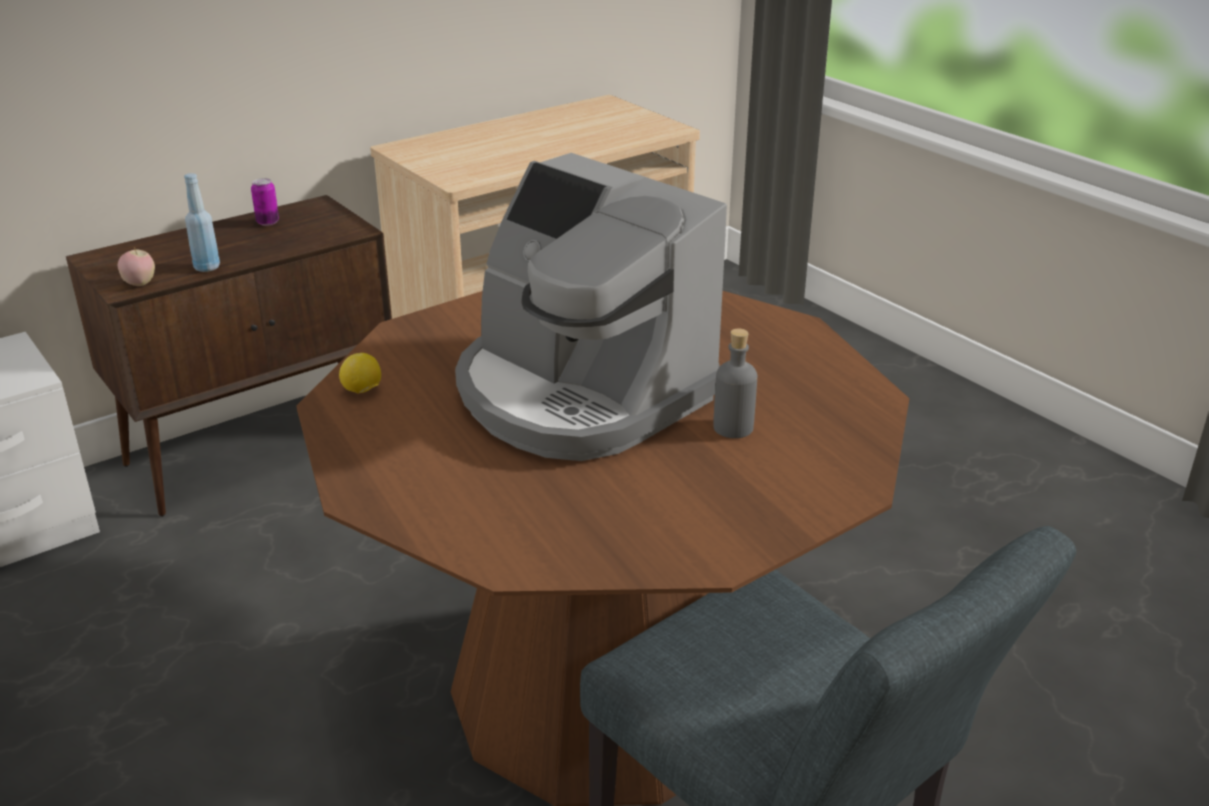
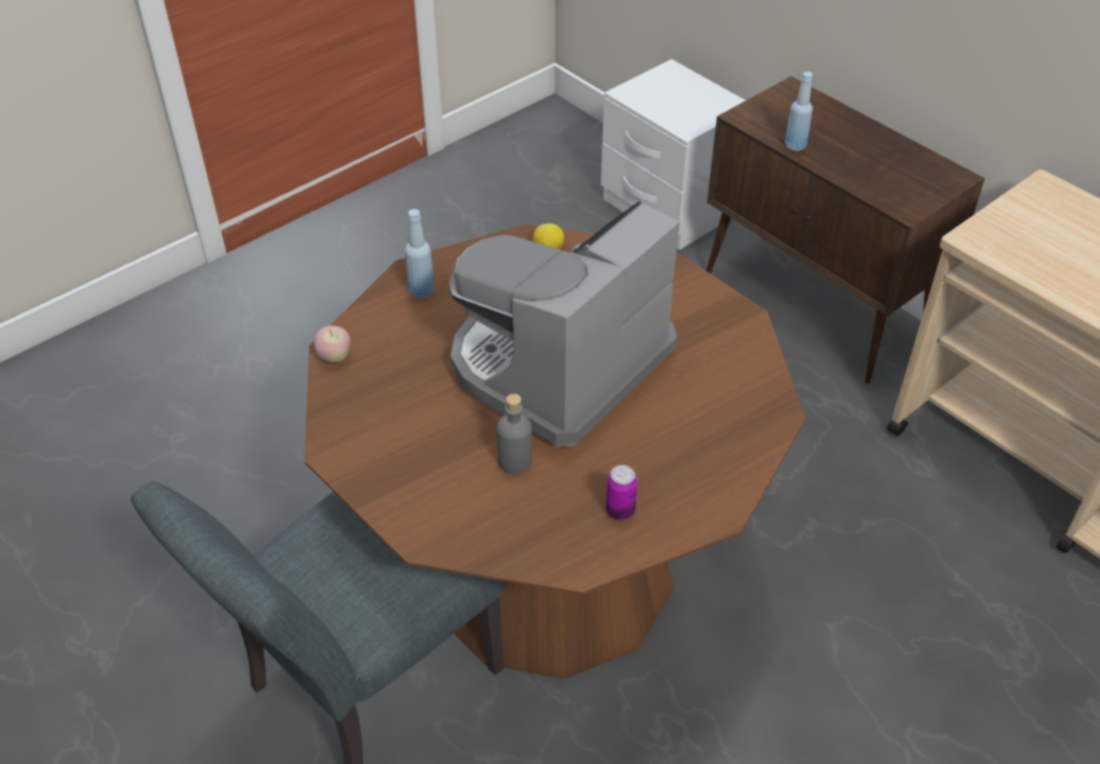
camera: 85 degrees right, 15 degrees up
(140, 284) = (753, 121): apple -> apple (335, 357)
(268, 222) = (901, 157): can -> can (620, 510)
(405, 488) = (421, 291): none -> blue bottle

